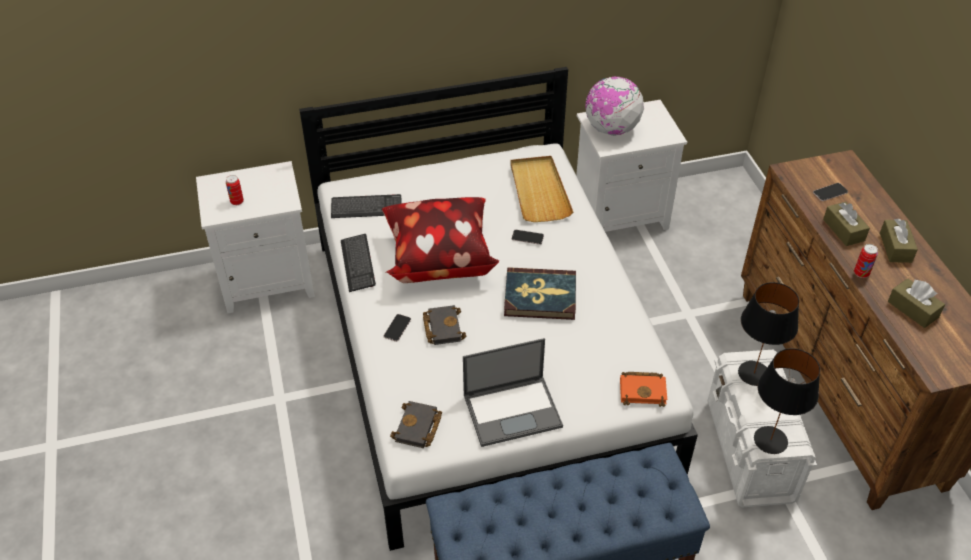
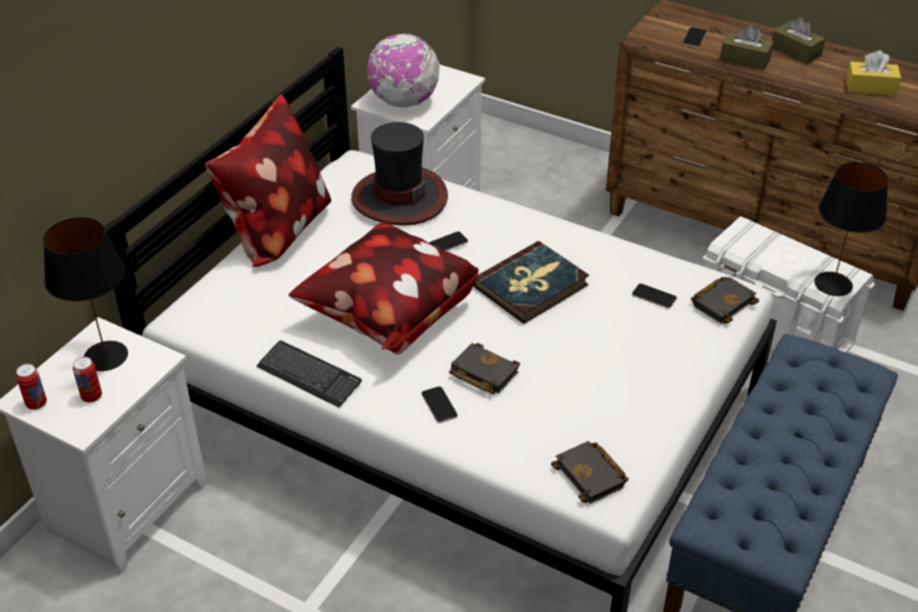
camera: 45 degrees left, 5 degrees down
(366, 208) = (239, 318): keyboard -> none
(448, 169) = (276, 231): none -> pillow
(513, 410) = (648, 395): laptop -> none
(539, 191) = (399, 197): beige tray -> hat
(605, 355) = (654, 296): none -> phone
(643, 390) = (723, 302): orange book -> black book
(754, 374) = (754, 243): black table lamp -> black table lamp (106, 356)
(861, 273) = (803, 83): can -> can (36, 404)
(913, 309) = (870, 87): brown tissue box -> yellow tissue box

